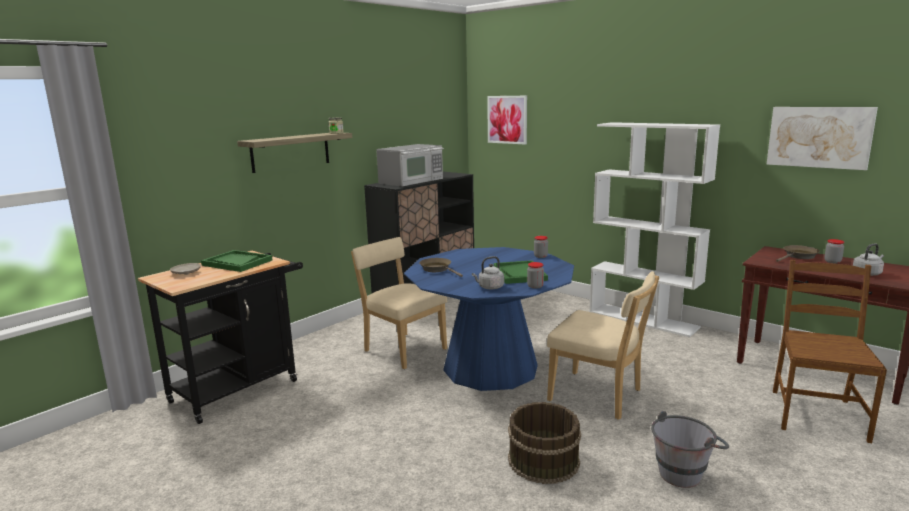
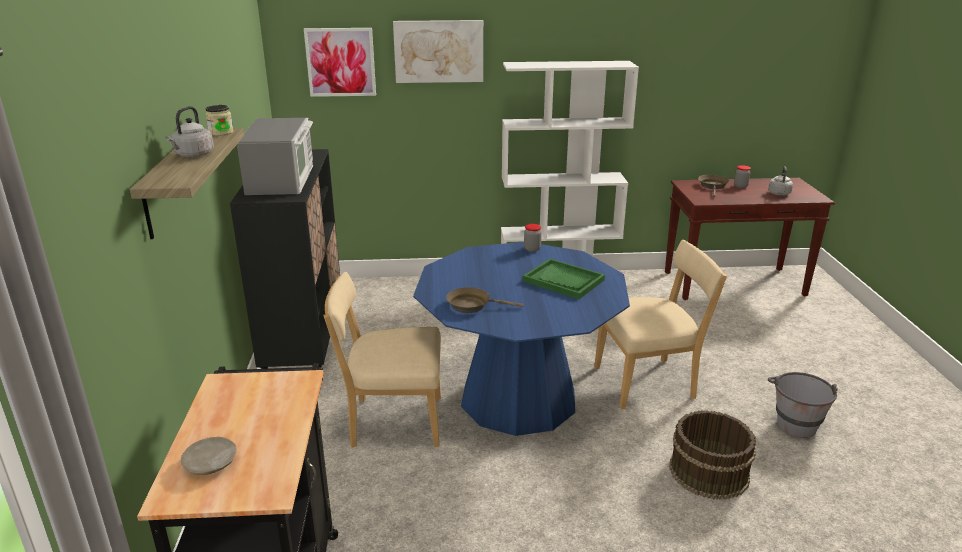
camera: 45 degrees left, 10 degrees up
(237, 263) = (247, 406): green tray -> none
(489, 287) = (576, 310): grey kettle -> grey kettle (193, 155)
(535, 286) = (610, 292): jar -> none
(816, 414) = (784, 326): brown chair -> none
(819, 137) = (716, 69): picture -> picture (439, 51)

